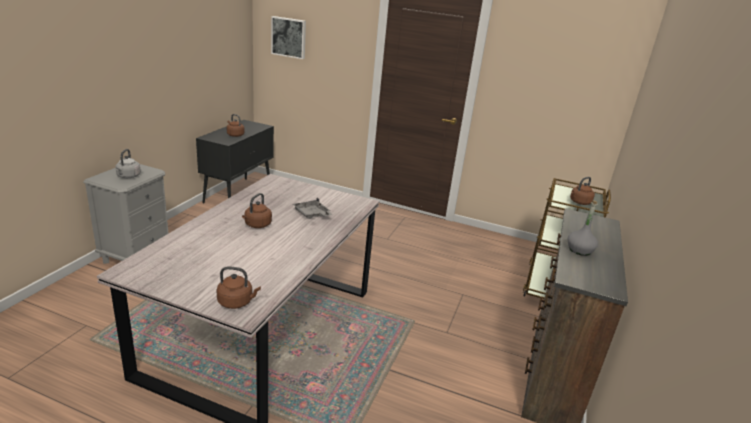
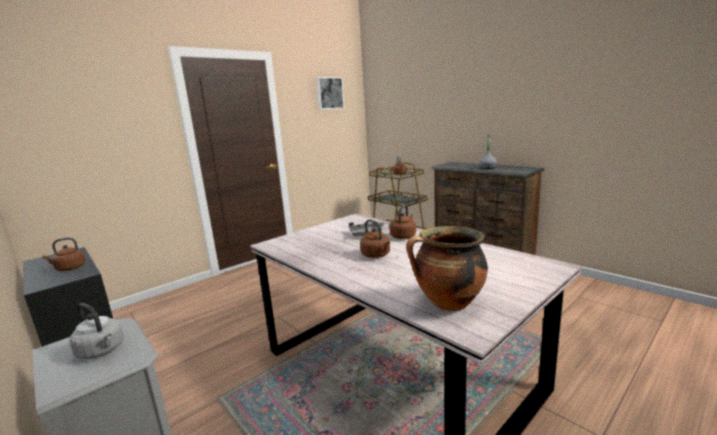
camera: 60 degrees left, 10 degrees down
(164, 261) = (448, 304): none -> cooking pot
(237, 302) = (535, 269): brown kettle -> brown kettle (403, 236)
(289, 37) = (55, 132): picture -> picture (329, 93)

